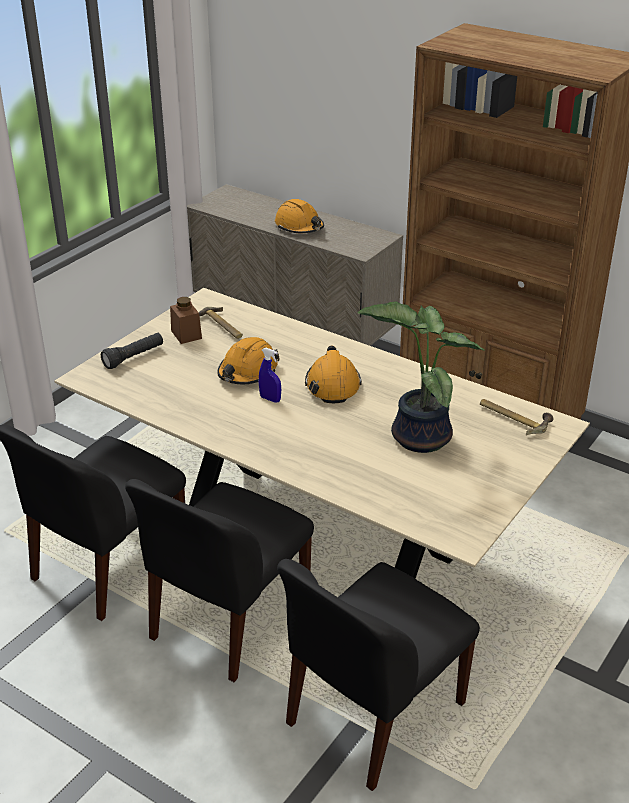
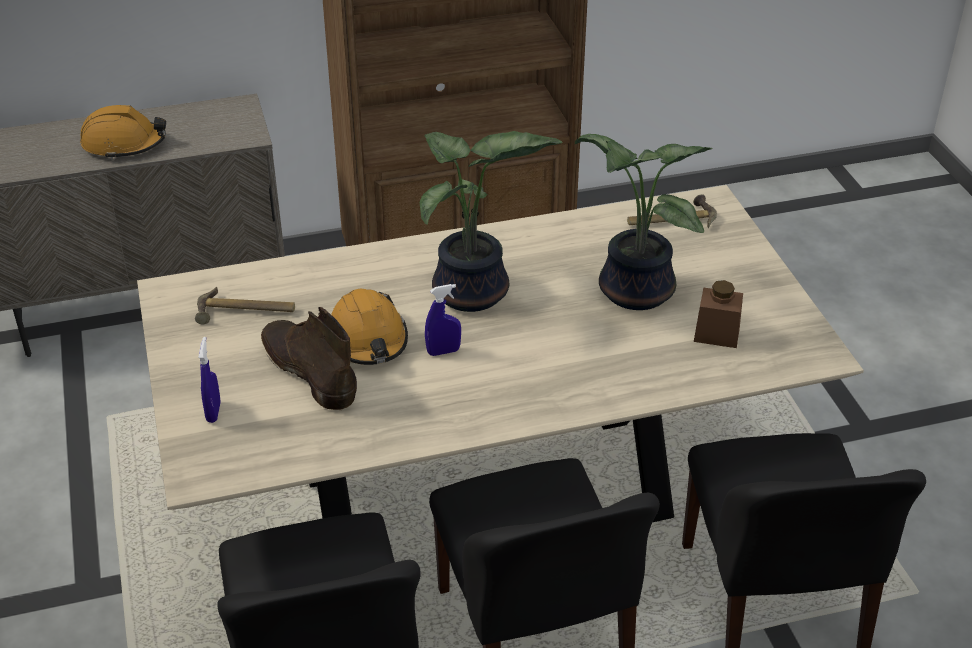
camera: 50 degrees left, 5 degrees up
(134, 357) = (213, 412): black flashlight -> blue spray bottle
(186, 334) = (223, 346): brown jar -> brown jar (716, 334)
(199, 367) = (308, 370): none -> brown boot
(332, 385) = (473, 295): orange hard hat -> potted plant

